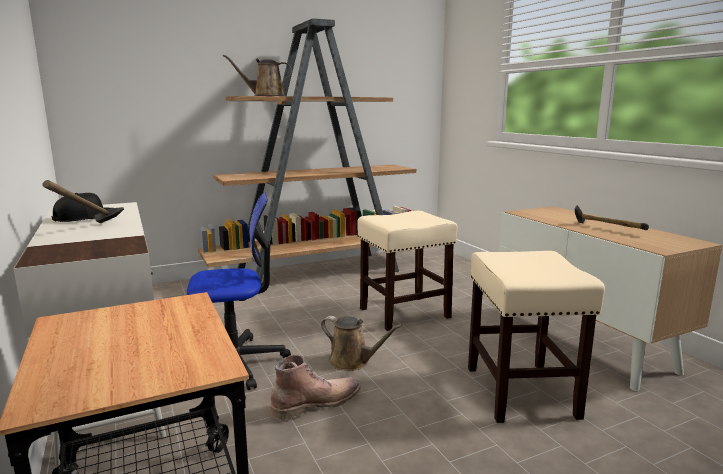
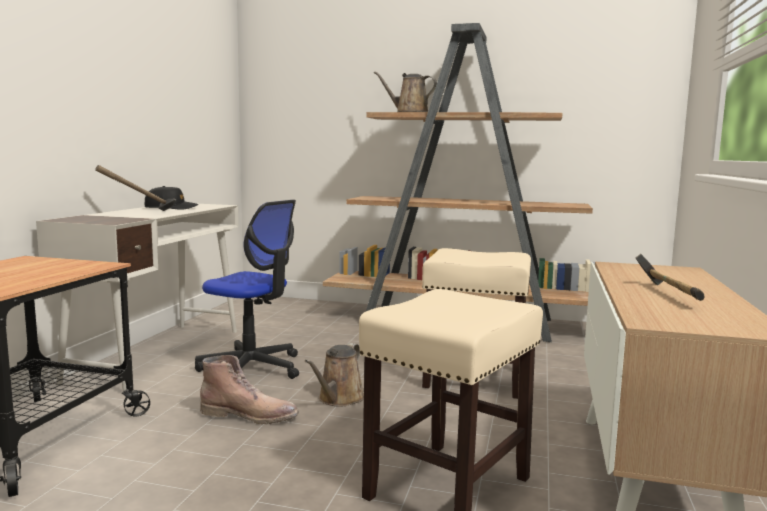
camera: 40 degrees right, 5 degrees down
(353, 361) = (339, 399): brown watering can -> brown watering can turned 45 degrees clockwise

